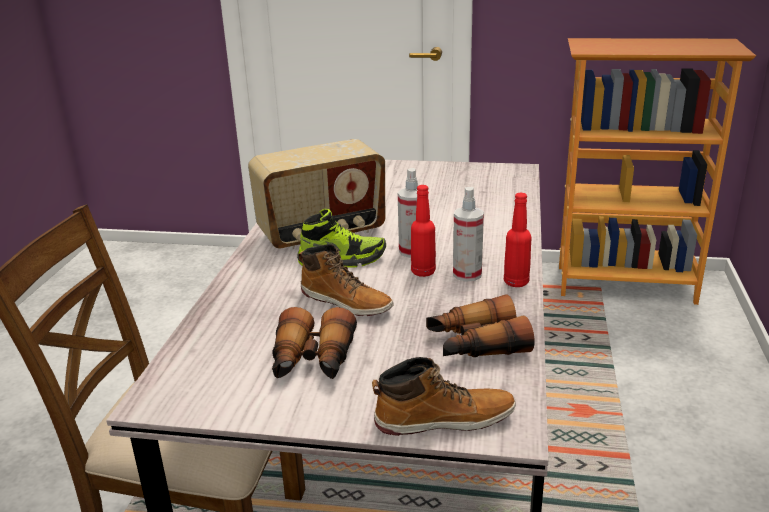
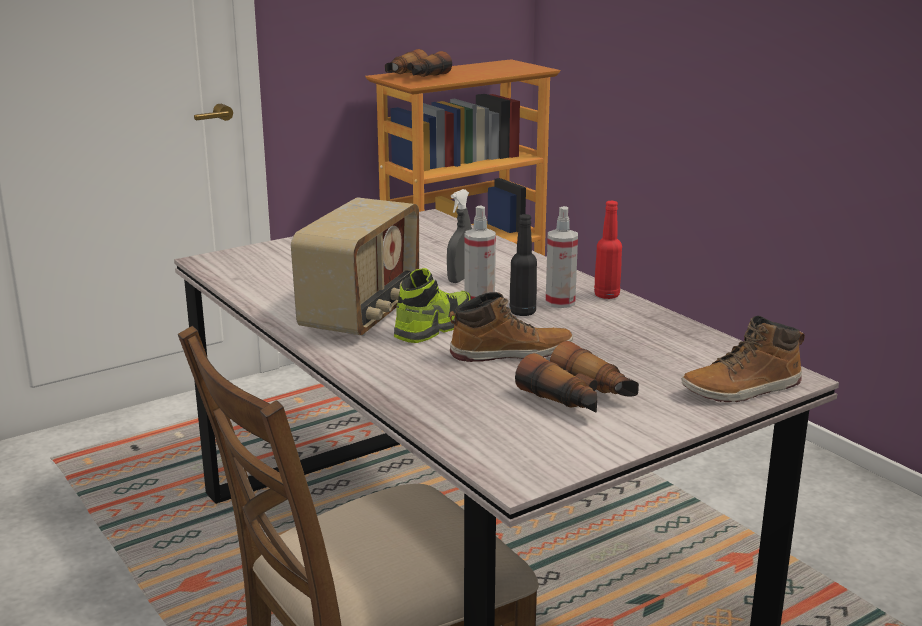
camera: 45 degrees left, 5 degrees down
(423, 272) = (523, 312): red bottle -> black bottle
(436, 228) = (460, 279): none -> grey spray bottle
(444, 419) = (742, 389): boot -> boot turned 150 degrees counterclockwise
(476, 344) = (666, 341): binoculars -> binoculars (415, 77)

